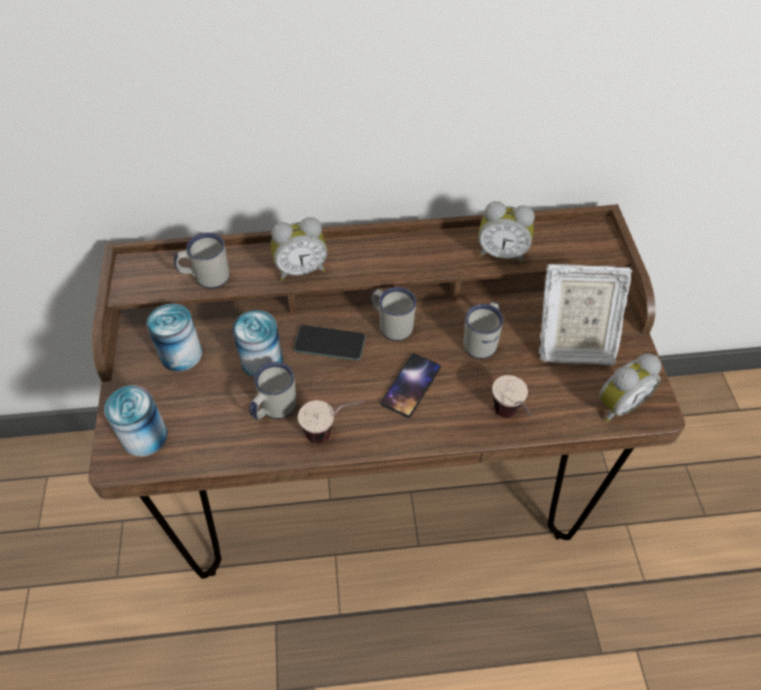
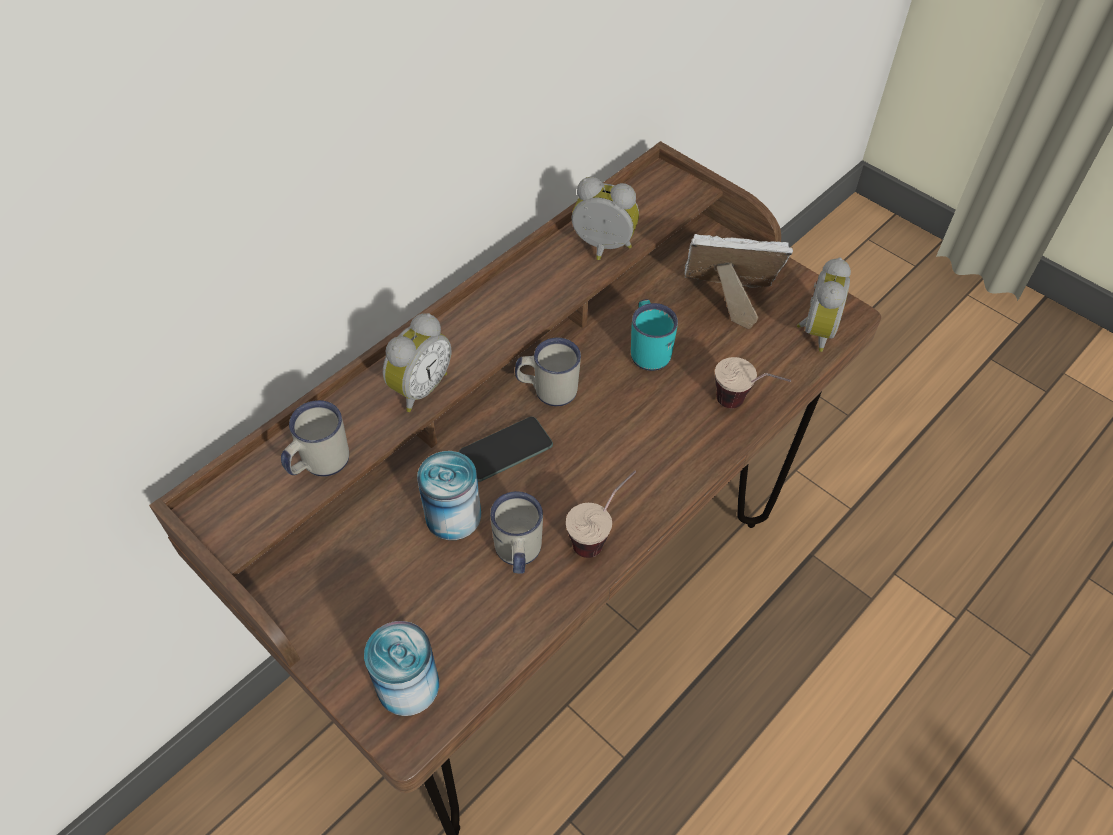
camera: 40 degrees left, 0 degrees up
(181, 354) = (354, 571): can -> none
(411, 385) = (626, 436): phone -> none
(483, 341) = (649, 349): white mug -> turquoise mug
(501, 253) = (602, 249): alarm clock -> alarm clock turned 135 degrees counterclockwise
(572, 344) = (727, 301): picture frame -> picture frame turned 135 degrees counterclockwise

